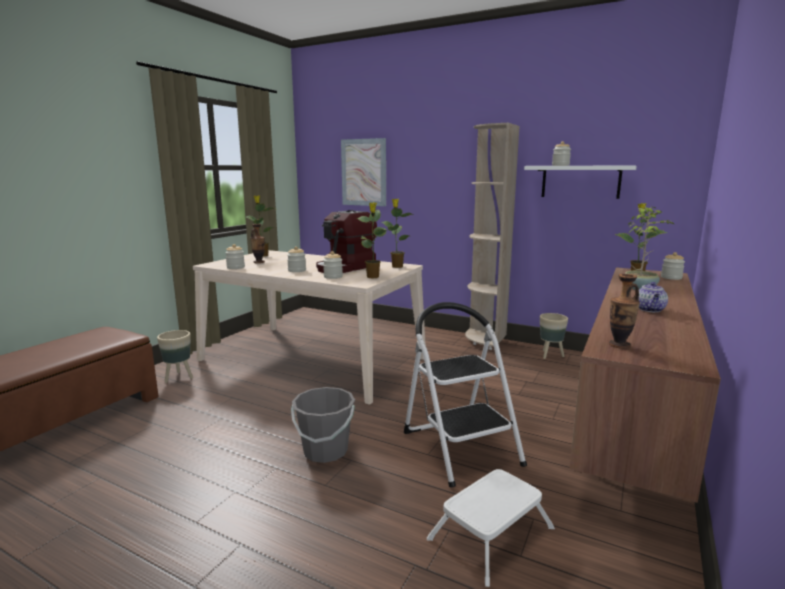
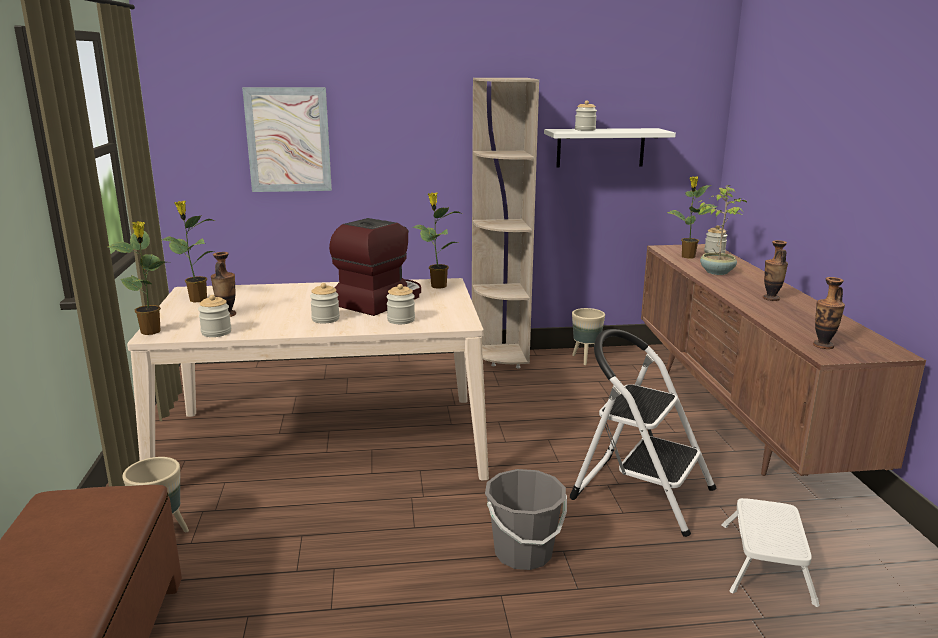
camera: 35 degrees left, 5 degrees up
(346, 267) = (380, 300): coffee machine -> coffee machine turned 150 degrees counterclockwise
(373, 277) = (450, 310): potted plant -> potted plant (151, 332)
(650, 310) = (771, 298): teapot -> vase

